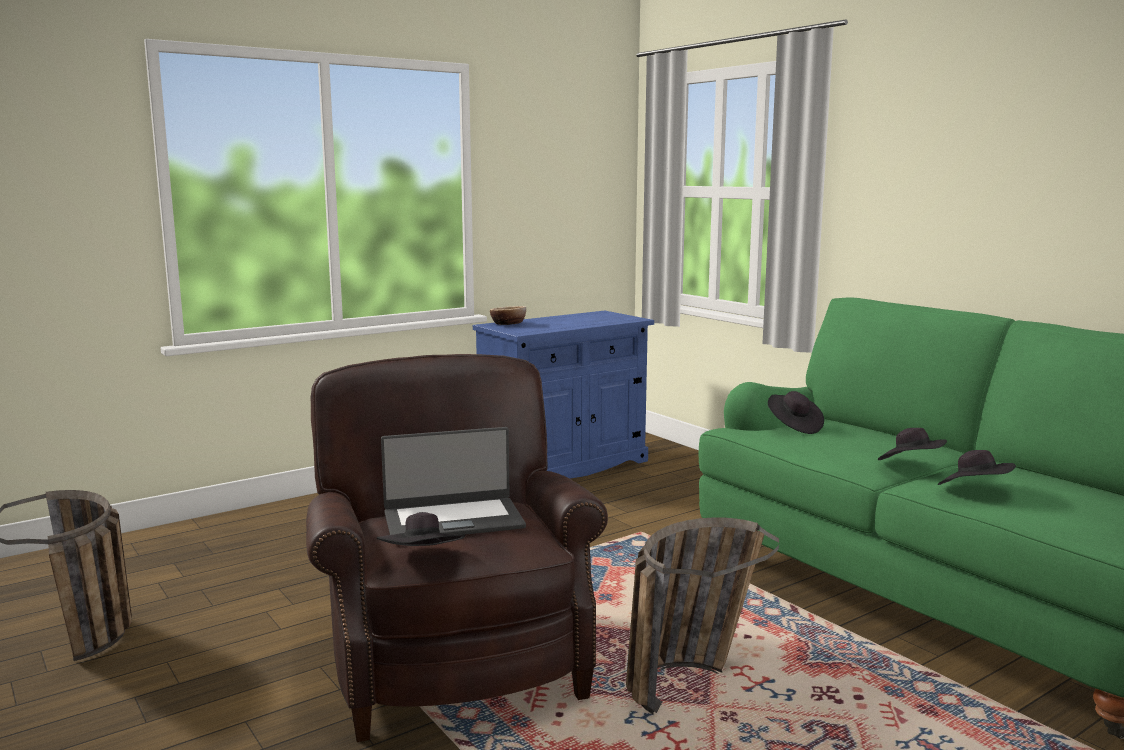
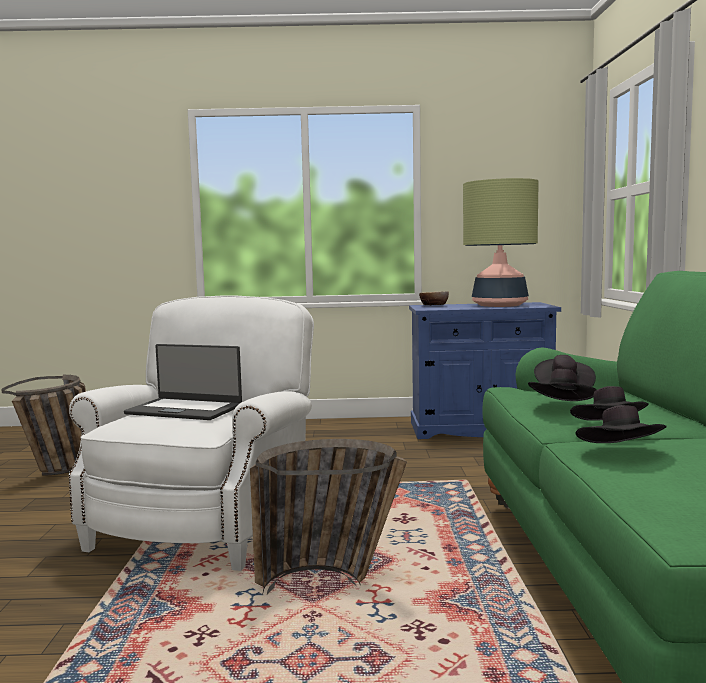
camera: 35 degrees right, 5 degrees down
(423, 561) = (114, 425): black hat -> black hat (562, 406)
(452, 657) = (207, 523): brown armchair -> white armchair
(582, 319) = (499, 305): none -> table lamp

